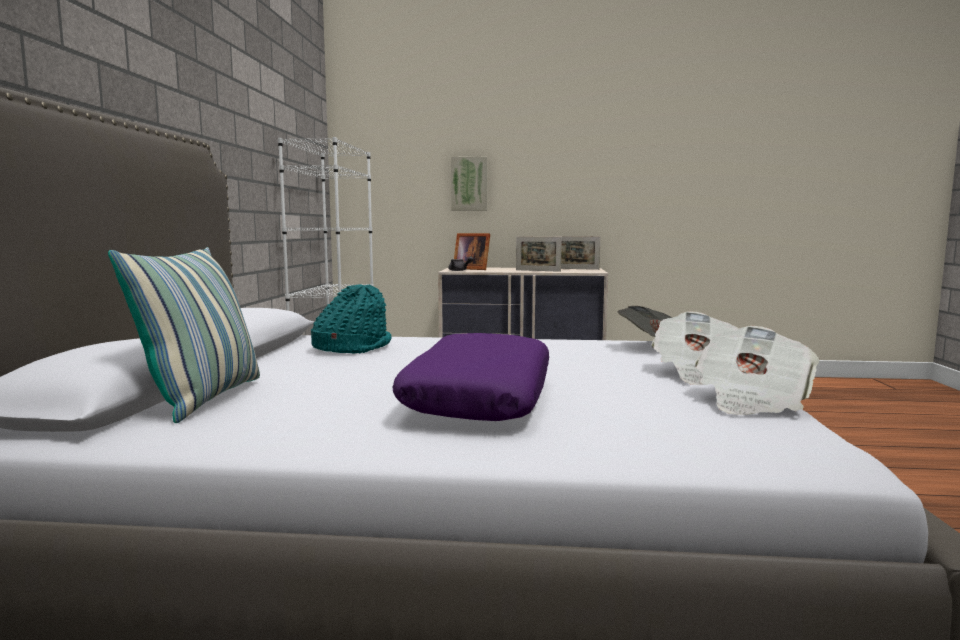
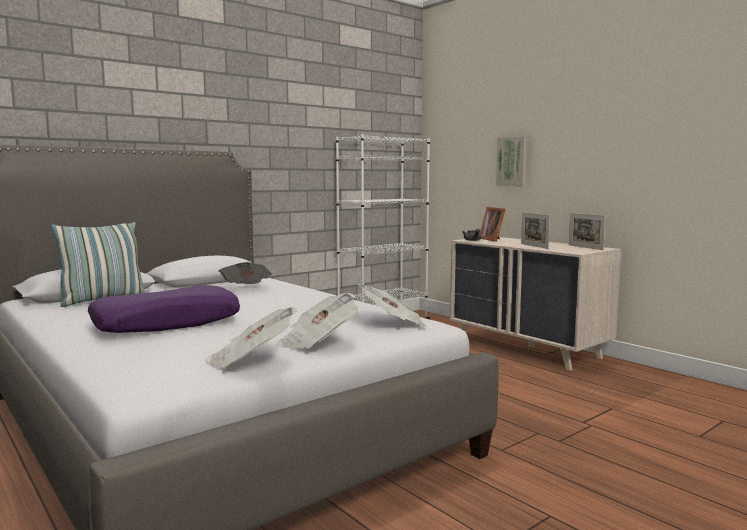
camera: 45 degrees right, 0 degrees up
(352, 347) = (246, 288): turquoise hat -> newspaper

